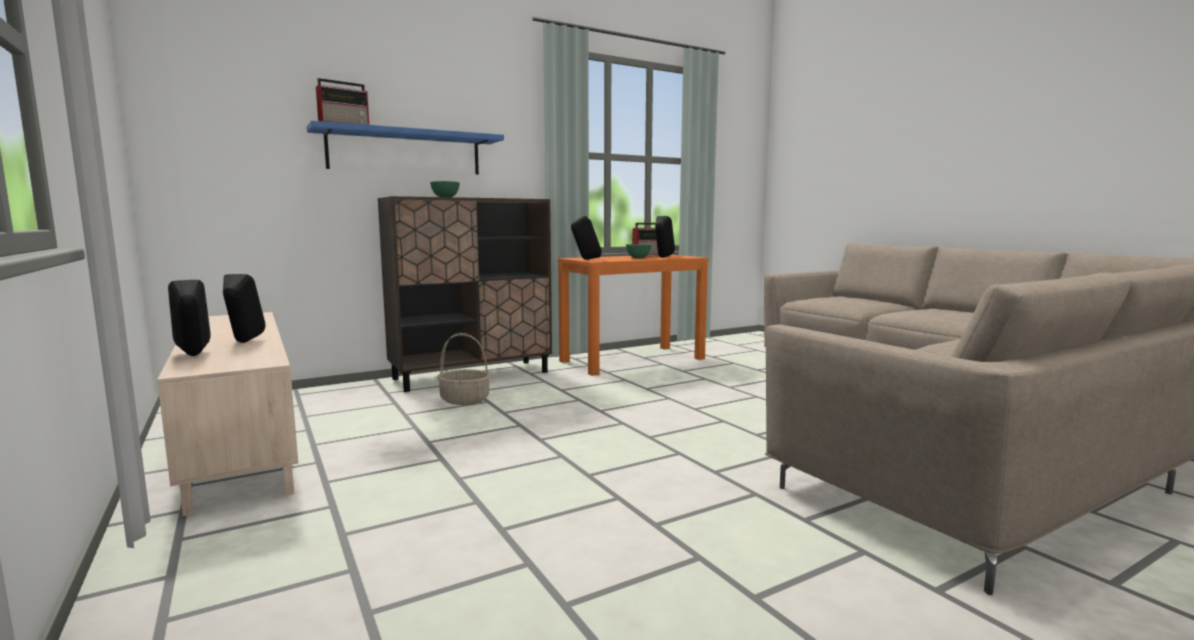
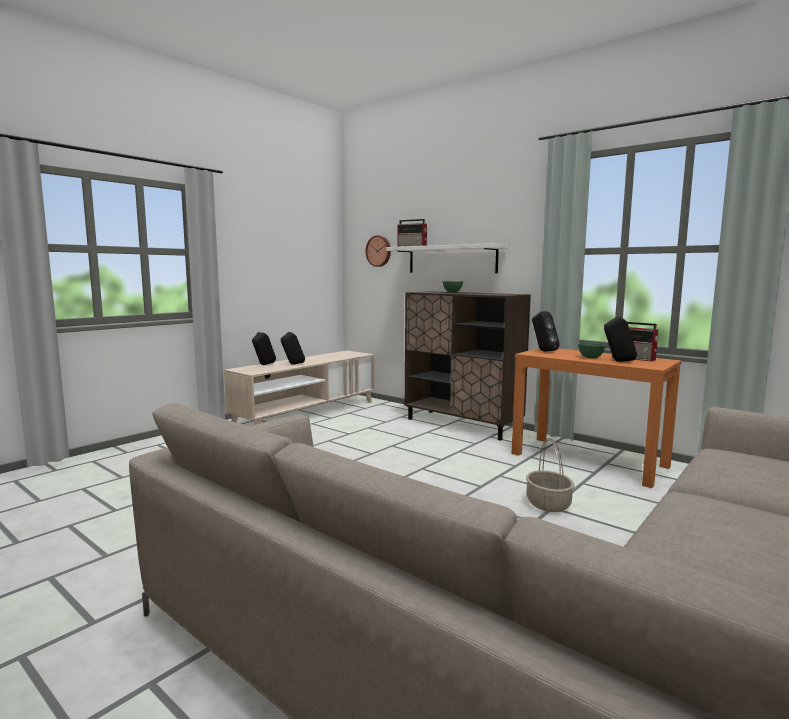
camera: 70 degrees right, 0 degrees up
(244, 126) = (379, 251): none -> wall clock
(405, 152) = (451, 259): blue shelf -> white shelf
(465, 400) = (407, 433): basket -> basket (549, 504)

